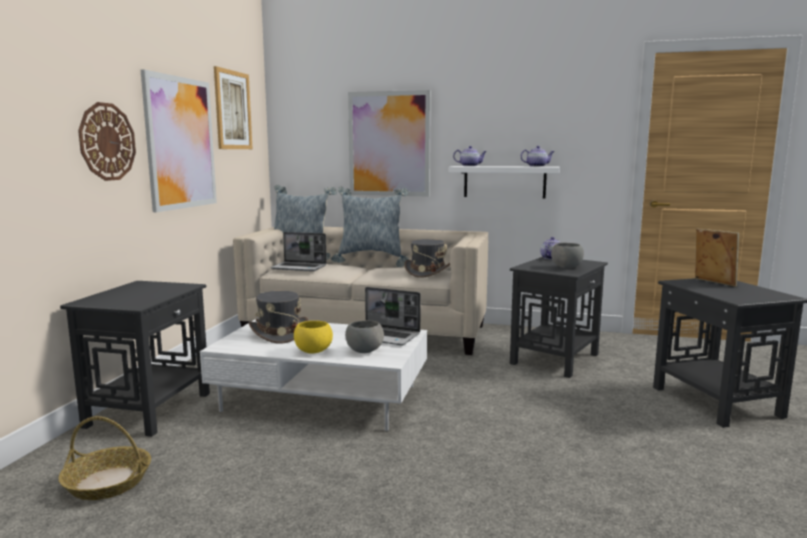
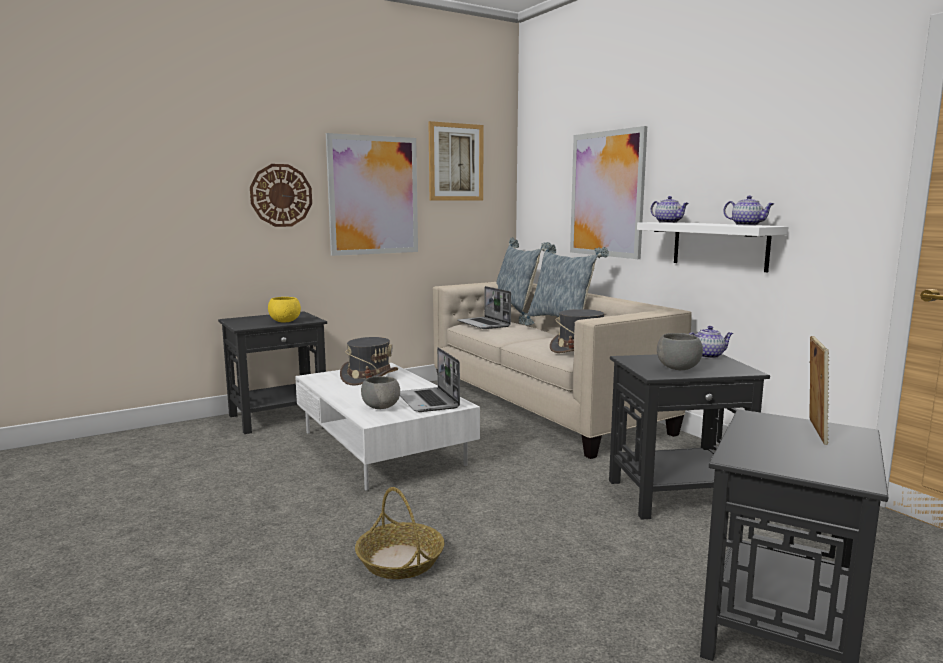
camera: 45 degrees right, 0 degrees up
(108, 482) = (175, 451): basket -> basket (400, 561)
(313, 351) = (350, 396): yellow bowl -> yellow bowl (285, 321)

